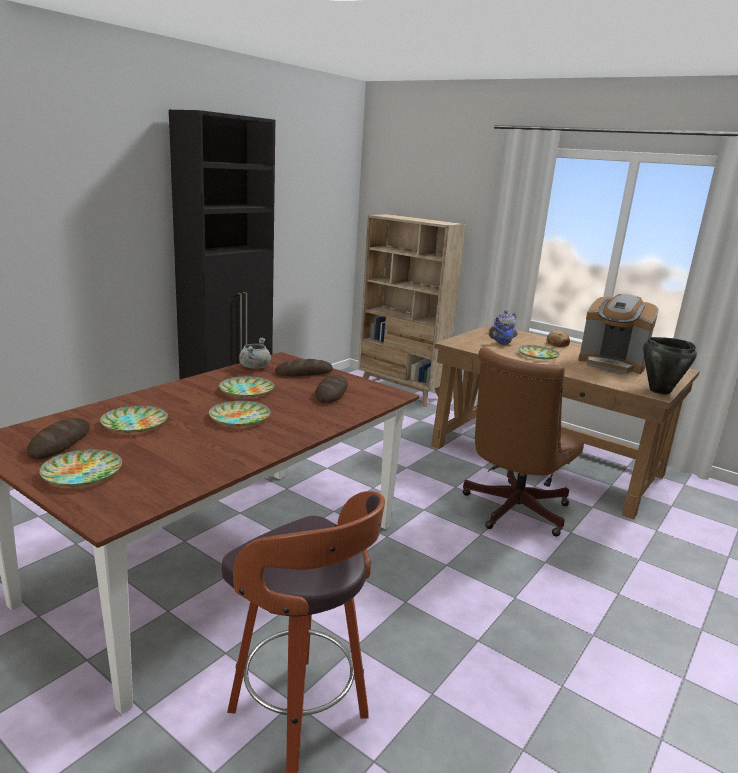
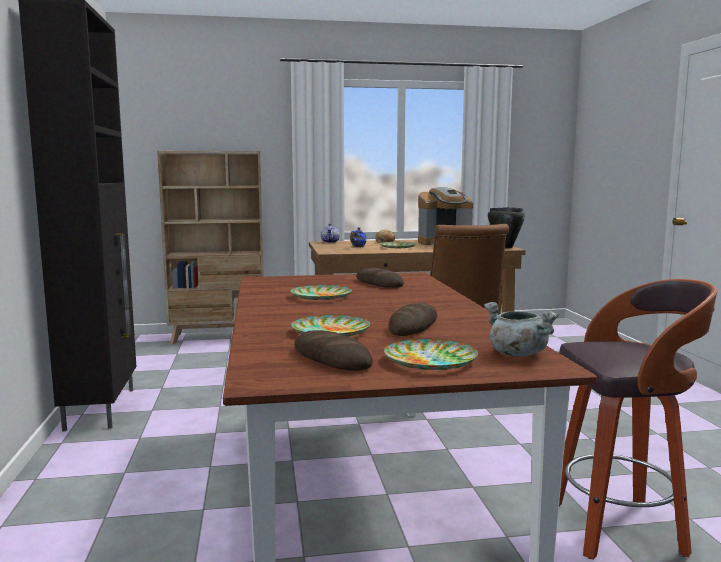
camera: 45 degrees left, 10 degrees down
(240, 418) = (385, 307): plate -> none
(254, 367) = (263, 286): grey cooking pot -> grey cooking pot (516, 354)
(304, 372) = (313, 280): bread -> bread (413, 326)

